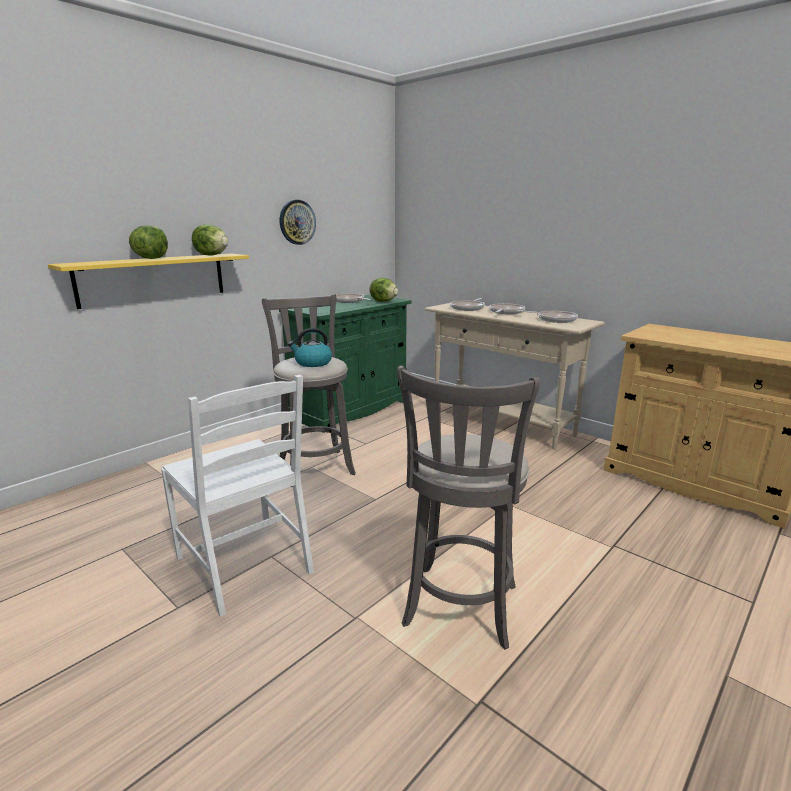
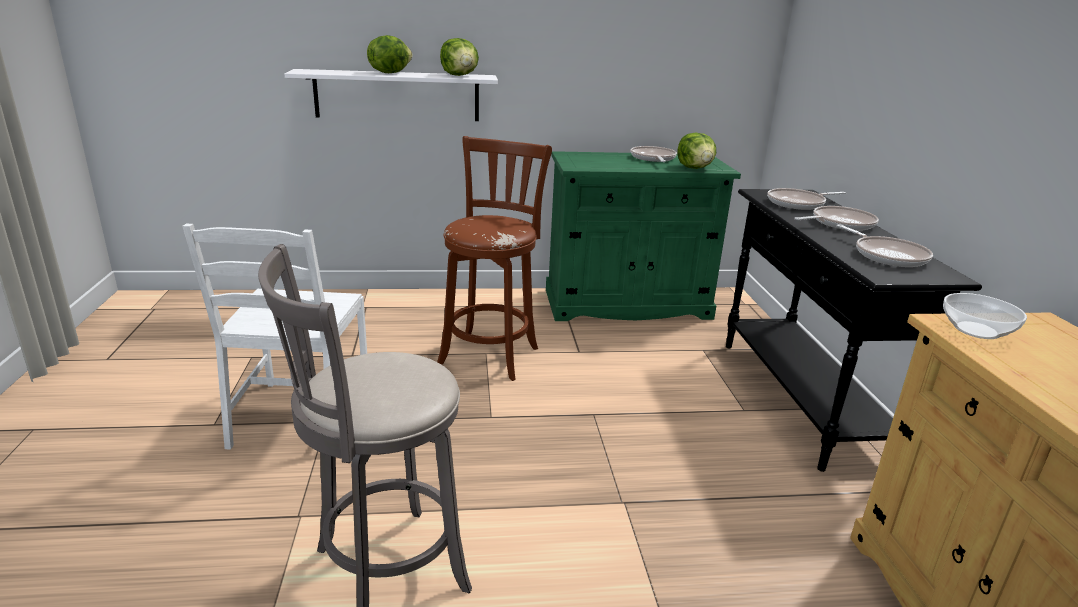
camera: 40 degrees right, 5 degrees up
(153, 279) = (397, 95): yellow shelf -> white shelf
(297, 222) = (599, 41): wall clock -> none
(312, 363) = (486, 227): kettle -> none
(315, 466) = (491, 353): grey stool -> brown stool
(501, 423) = (800, 399): beige console table -> black console table
(650, 334) = (976, 330): none -> bowl

